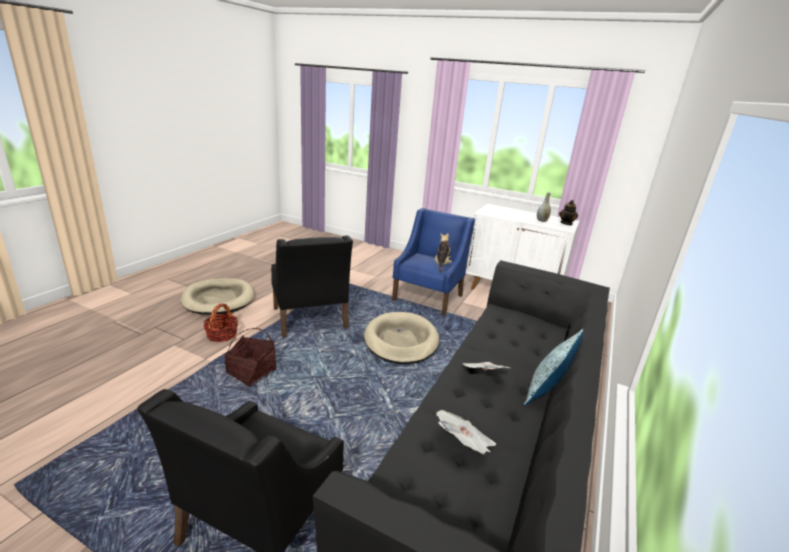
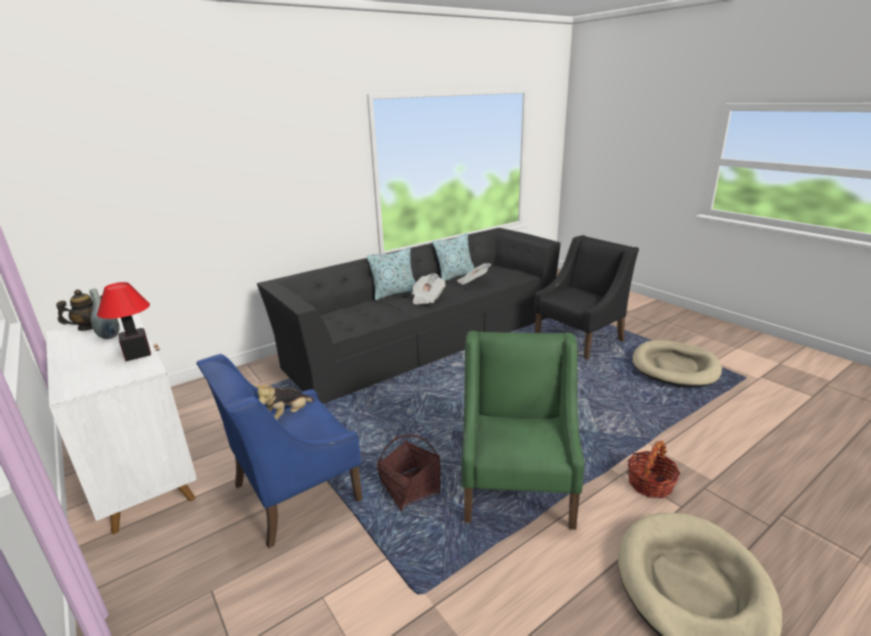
camera: 150 degrees left, 0 degrees up
(251, 373) = (597, 421): basket -> basket (410, 489)
(309, 319) = (517, 488): black armchair -> green armchair
(401, 341) = (414, 424): beige dog bed -> beige dog bed (675, 367)
(505, 216) = (137, 354): none -> table lamp
(522, 476) = (455, 276): none -> pillow

